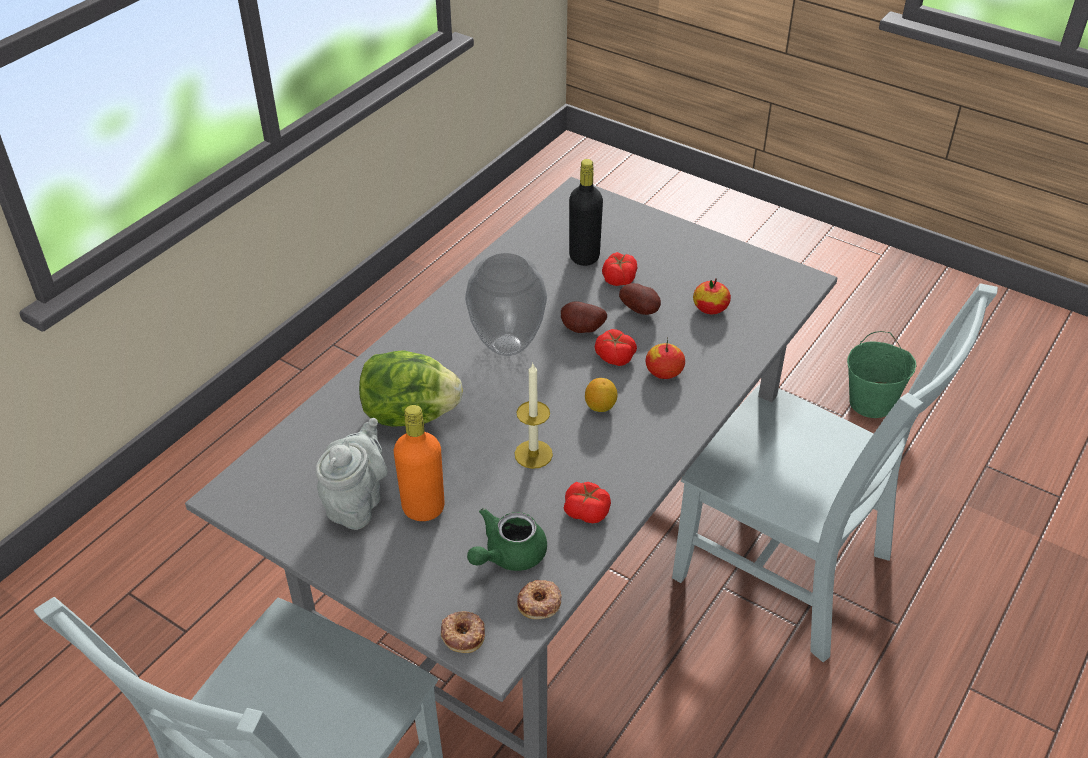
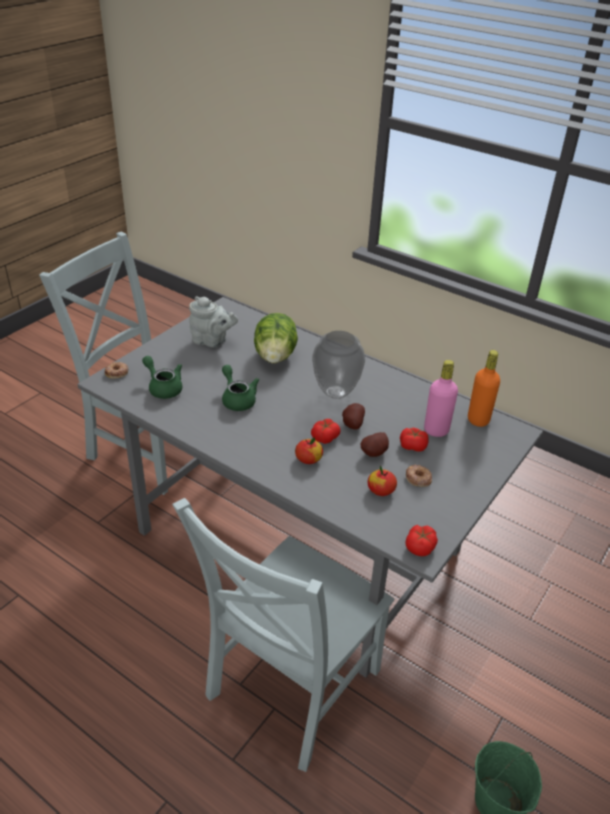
camera: 90 degrees right, 5 degrees down
(423, 508) = (203, 361): orange bottle -> orange bottle (478, 420)
(533, 454) = (237, 399): candle -> green teapot
(540, 603) = (128, 397): donut -> donut (418, 478)
(584, 257) = (436, 430): black bottle -> pink bottle
(586, 511) = (188, 416): tomato -> tomato (420, 546)
(600, 406) = (276, 427): lemon -> none

